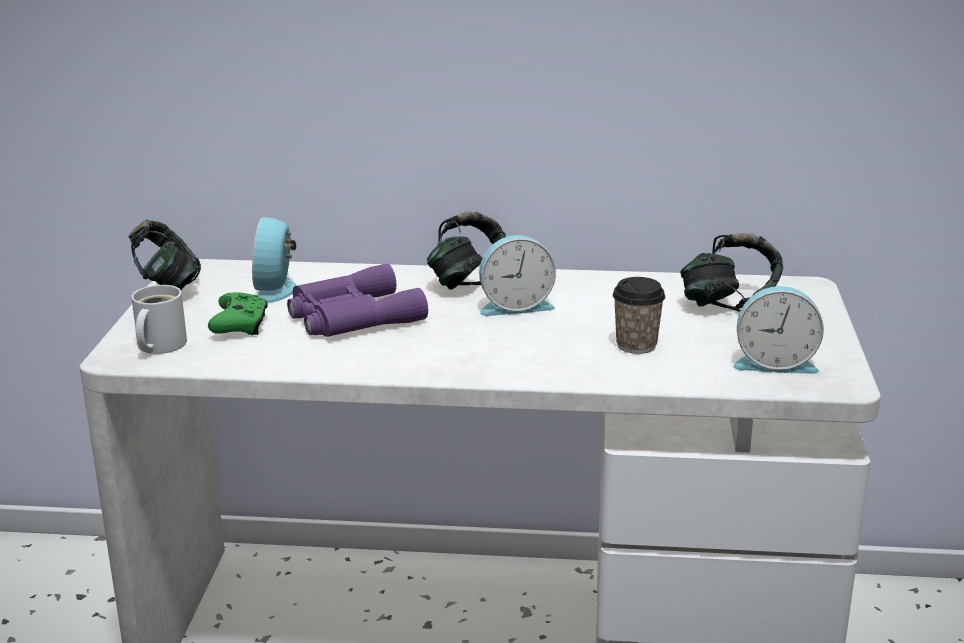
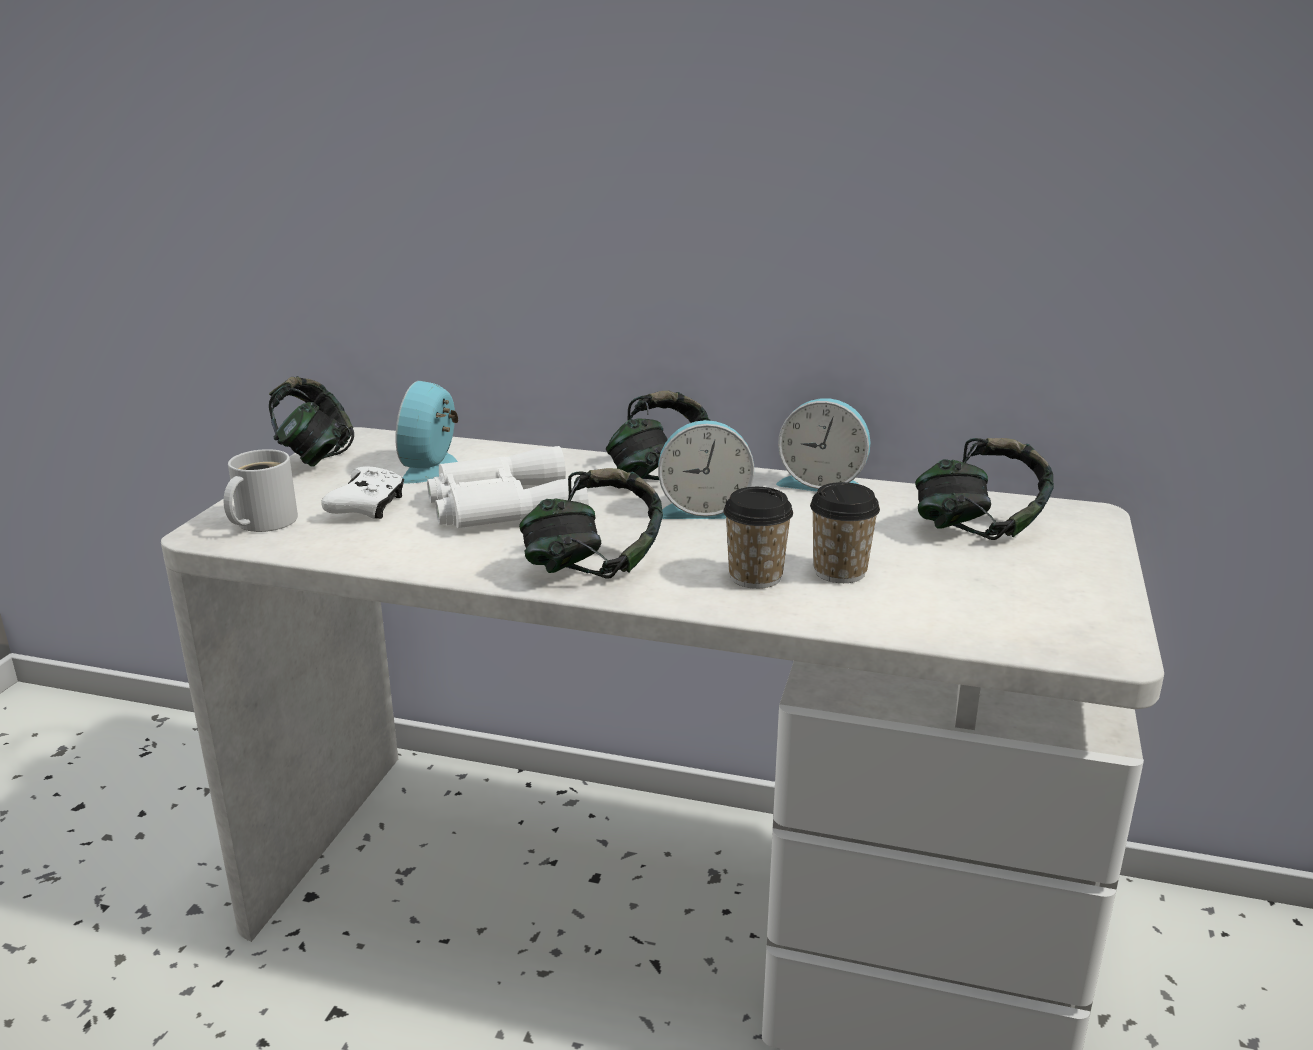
camera: 10 degrees right, 0 degrees up
(240, 326) = (368, 507): green game controller -> white game controller
(351, 316) = (501, 506): purple binoculars -> white binoculars
(447, 358) = (592, 567): none -> headphones
(575, 354) = (755, 577): none -> cup
(774, 363) = (1020, 612): alarm clock -> alarm clock (823, 483)

